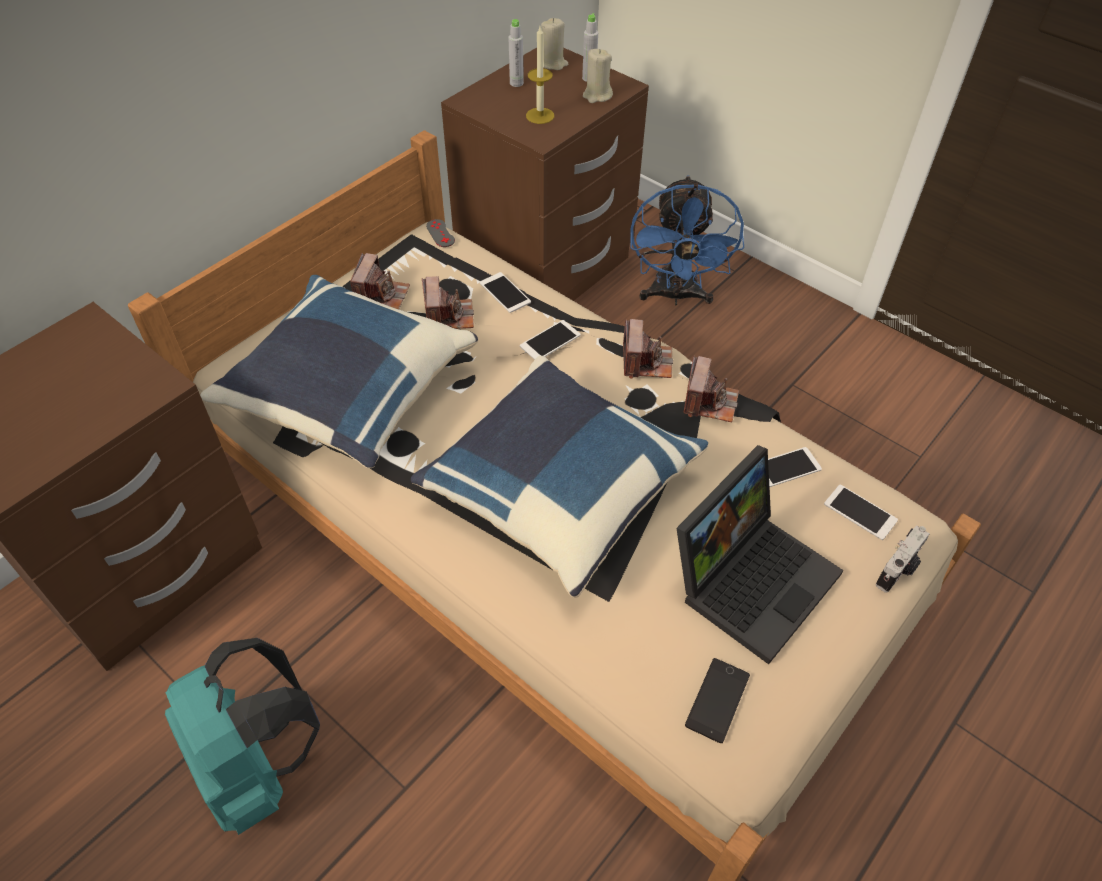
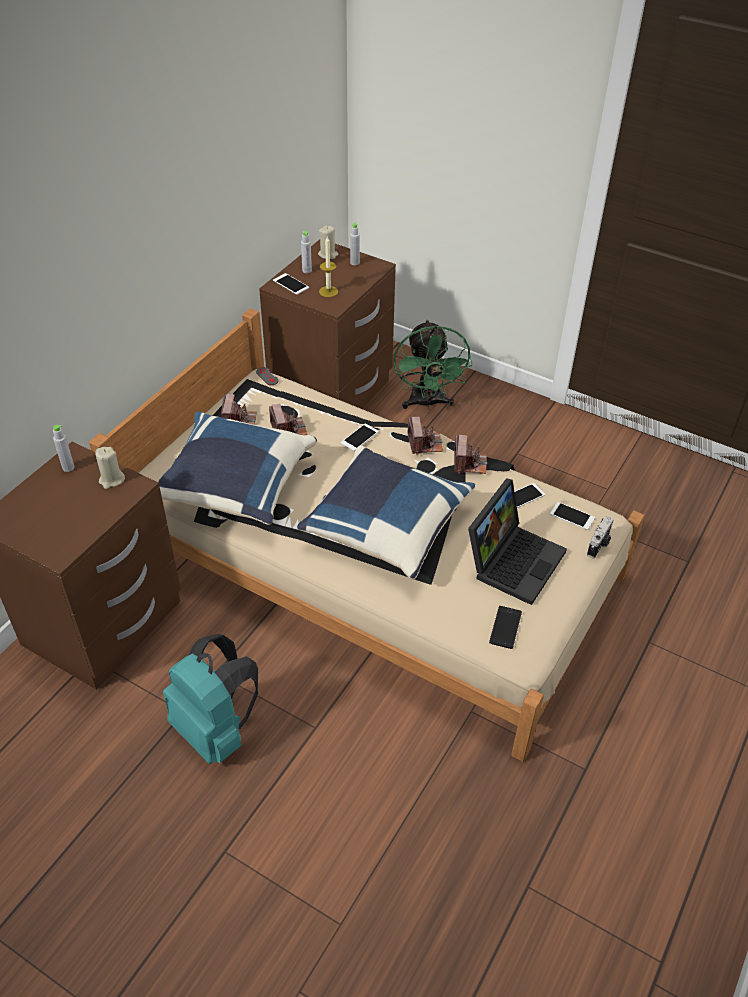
camera: 10 degrees left, 5 degrees down
(70, 343) = (68, 467): none -> grey bottle
(505, 292) = (321, 410): phone -> phone (291, 284)
(597, 95) = (363, 274): beige candle -> beige candle (111, 480)
(675, 296) = (427, 403): blue fan -> green fan

